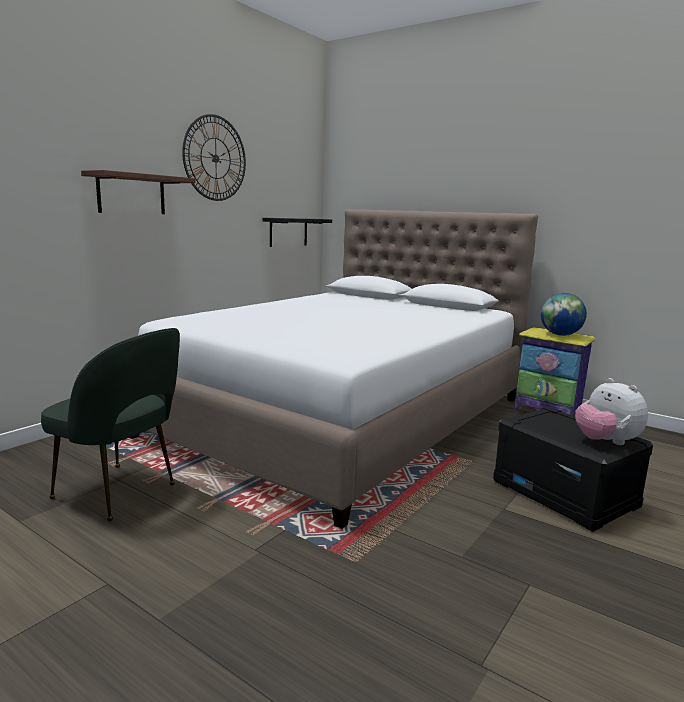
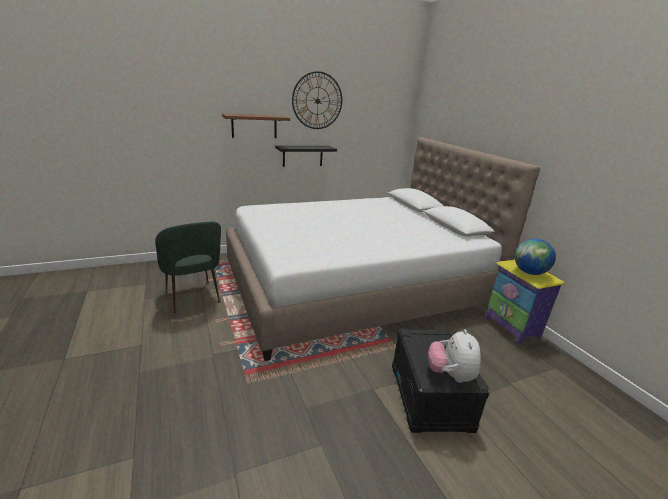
camera: 30 degrees right, 10 degrees up
(288, 232) = (376, 149): black shelf -> black shelf (302, 155)

